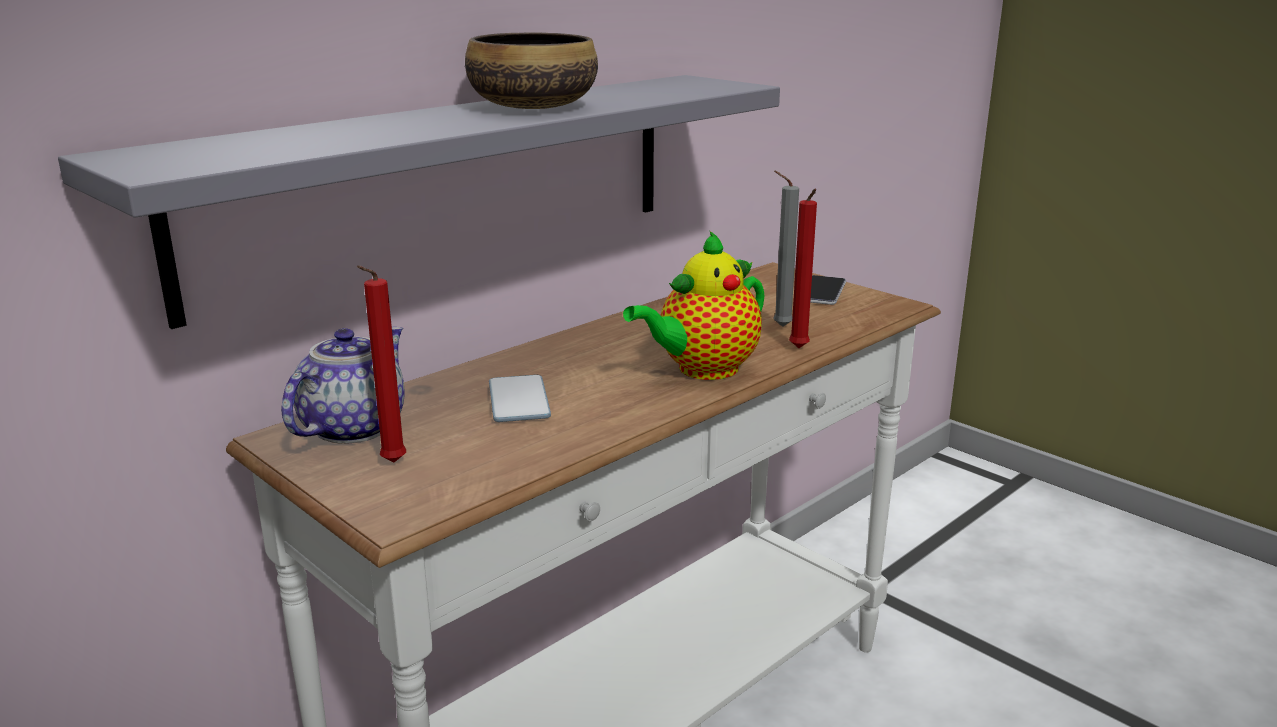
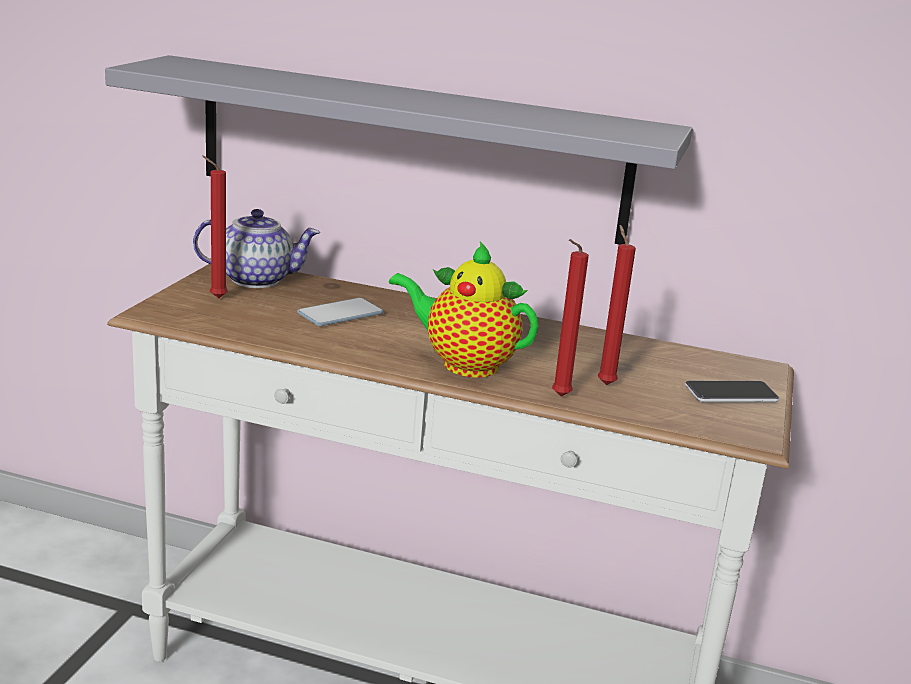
camera: 60 degrees right, 0 degrees up
(533, 106) = (438, 102): bowl -> none
(779, 326) = (604, 383): grey candle -> red candle

